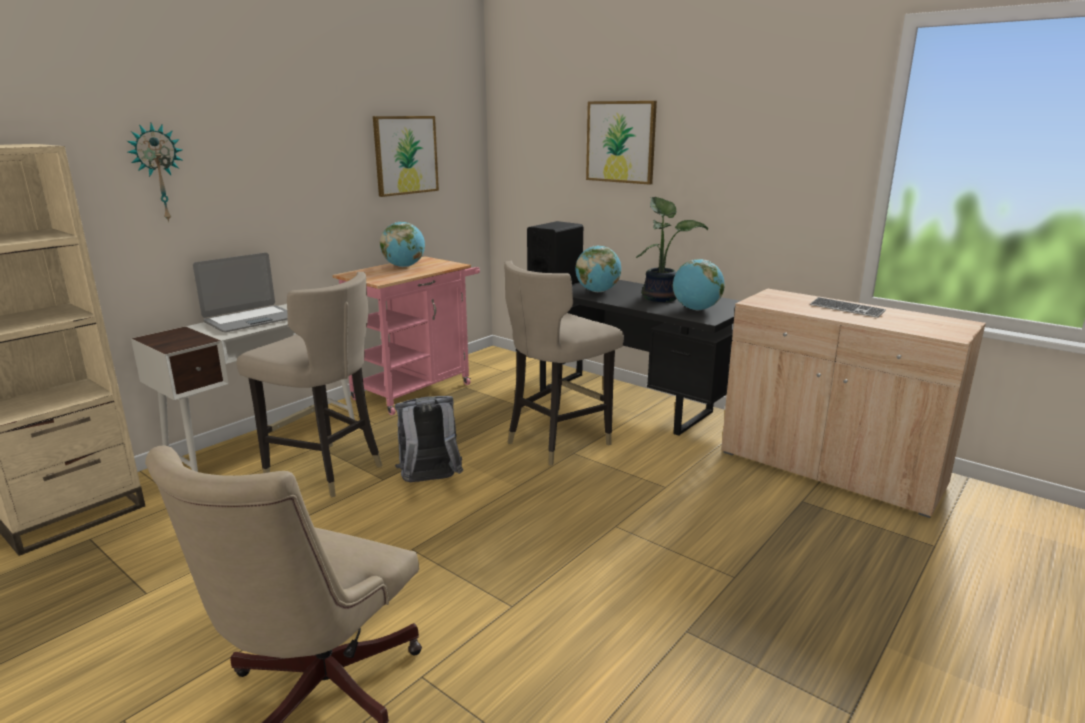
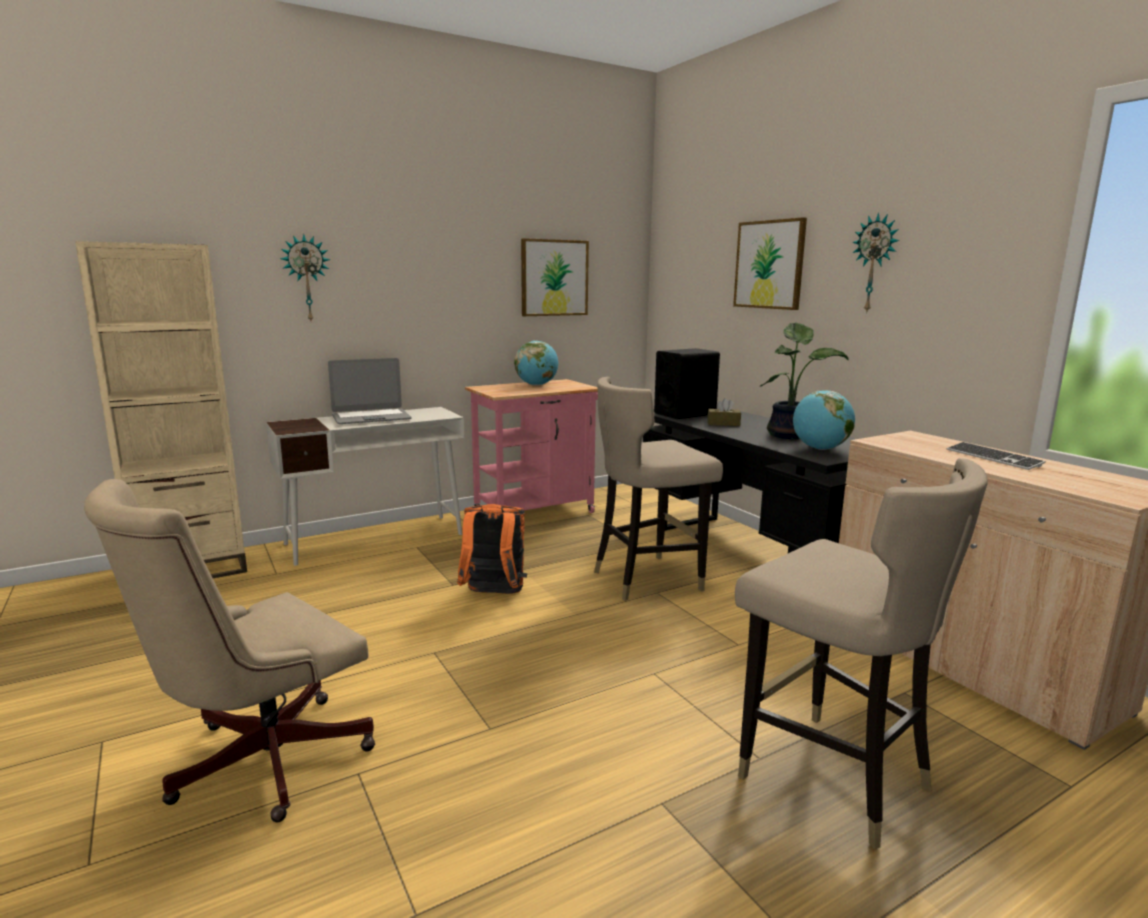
camera: 20 degrees right, 5 degrees down
(325, 471) = (407, 569): beige stool -> beige stool (832, 776)
(430, 482) = (493, 595): grey backpack -> orange backpack
(597, 291) = (723, 424): globe -> brown tissue box
(724, 145) = (875, 264): none -> wall clock

